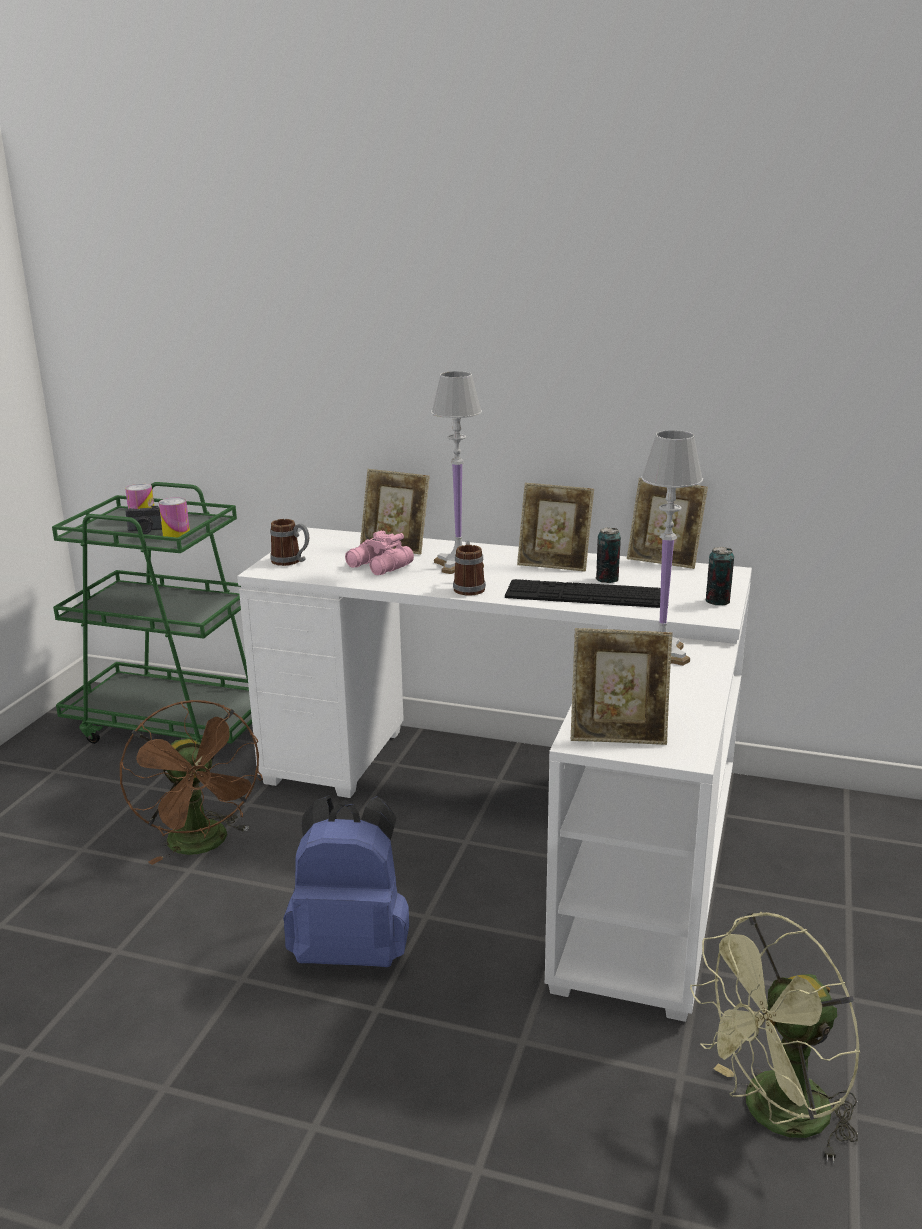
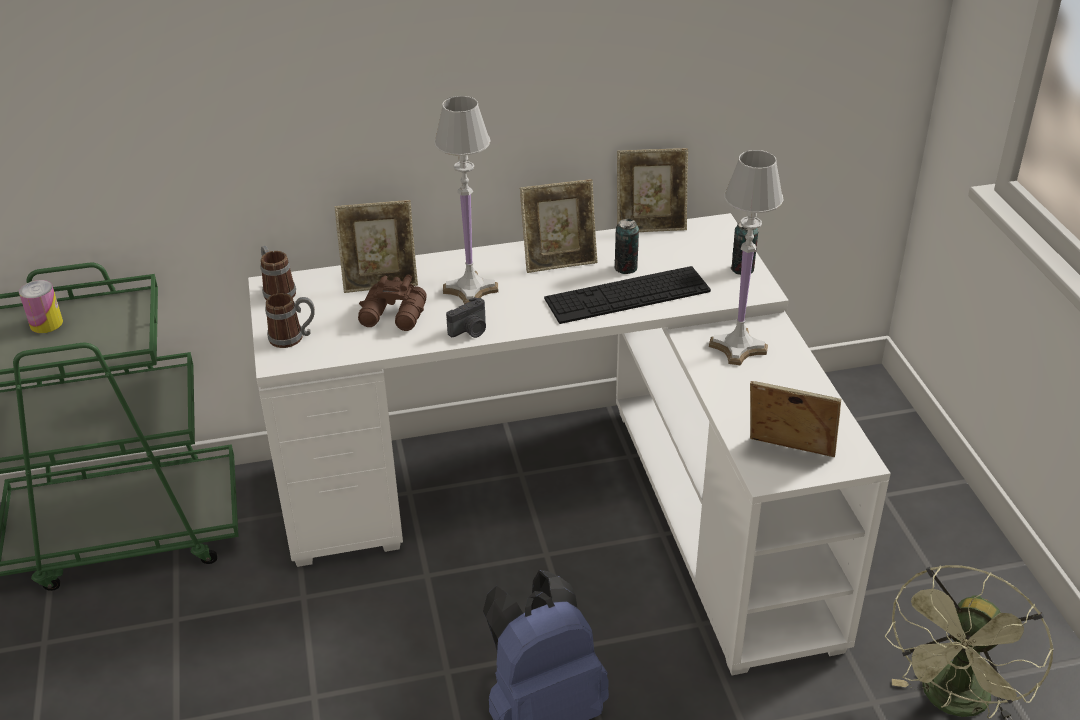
camera: 30 degrees left, 15 degrees up
(145, 531) = (73, 342): camera -> camera (470, 331)
(176, 535) = (120, 338): can -> none
(203, 845) = (302, 663): brown fan -> none
(379, 566) = (394, 316): pink binoculars -> brown binoculars
(469, 587) = (512, 319): mug -> mug (277, 291)
(618, 734) = (788, 456): picture frame -> picture frame turned 135 degrees counterclockwise

